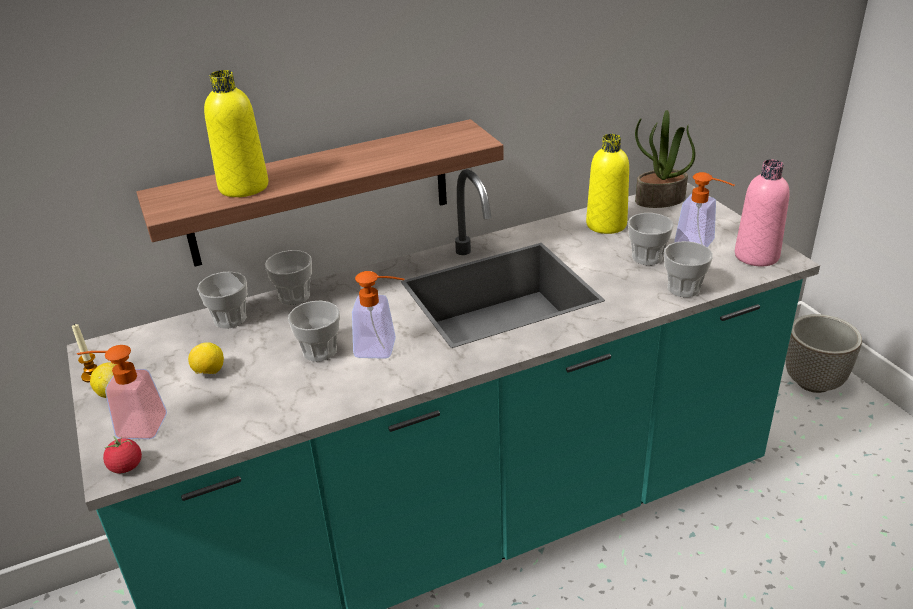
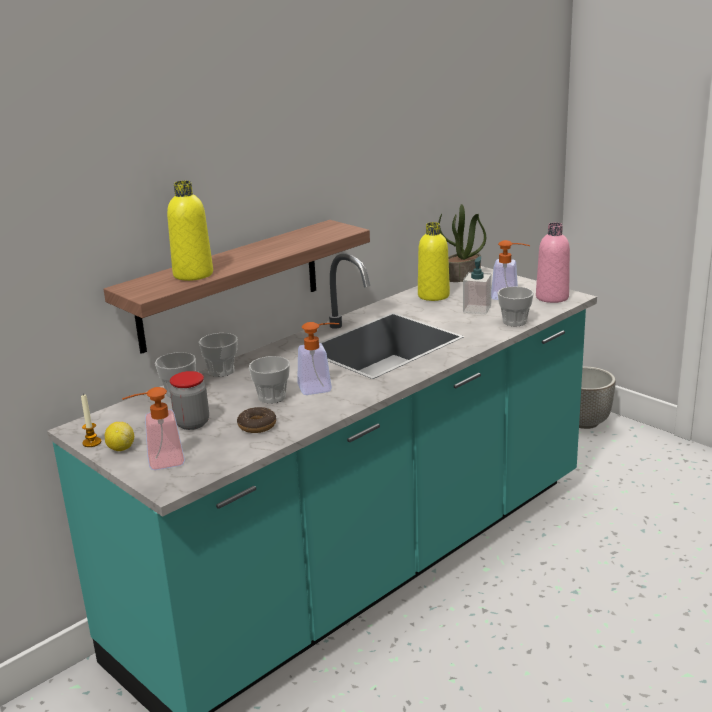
camera: 20 degrees left, 10 degrees down
(126, 466) = (175, 483): tomato -> none
(209, 372) = (192, 423): lemon -> jar
(273, 394) = (257, 426): none -> donut
(647, 257) = (477, 309): cup -> soap dispenser

